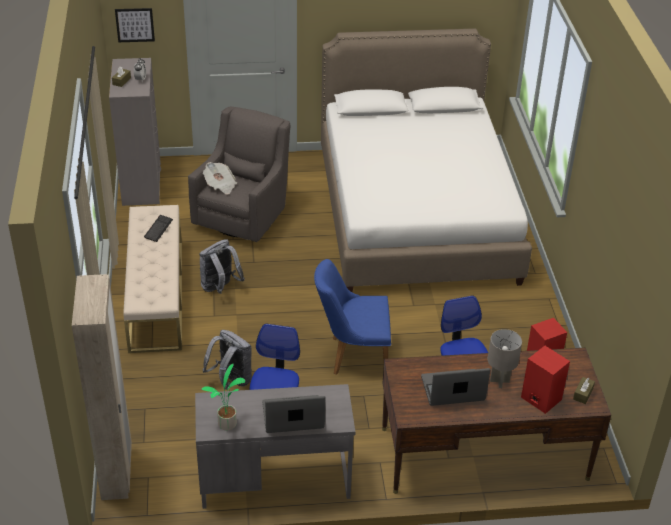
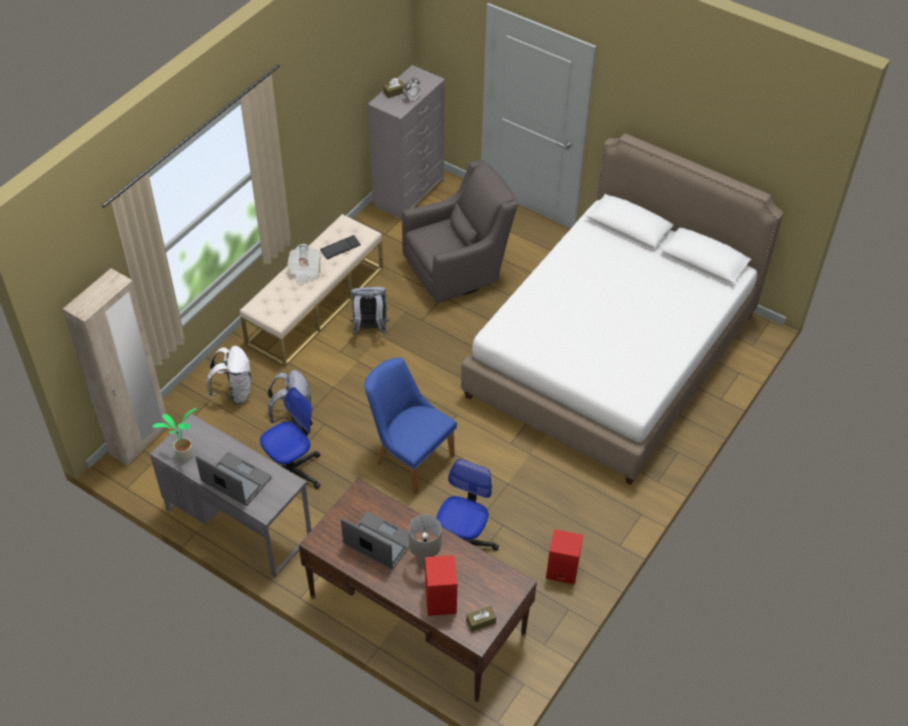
camera: 40 degrees right, 10 degrees up
(135, 25) = (441, 41): picture -> none
(160, 391) = (234, 392): none -> white backpack
(220, 185) = (431, 233): newspaper -> newspaper (305, 271)

